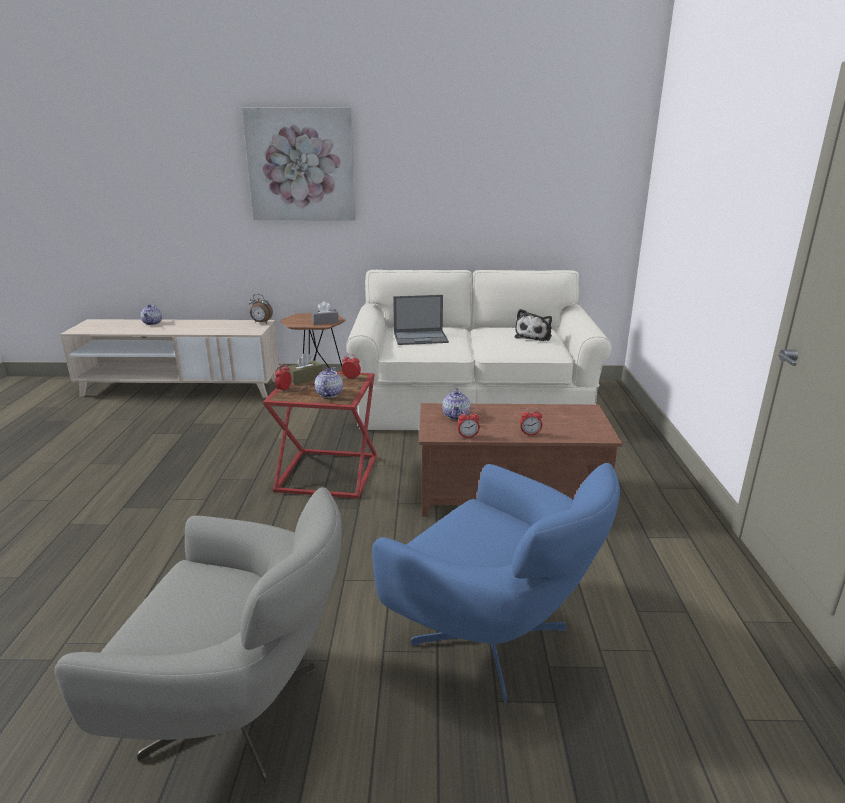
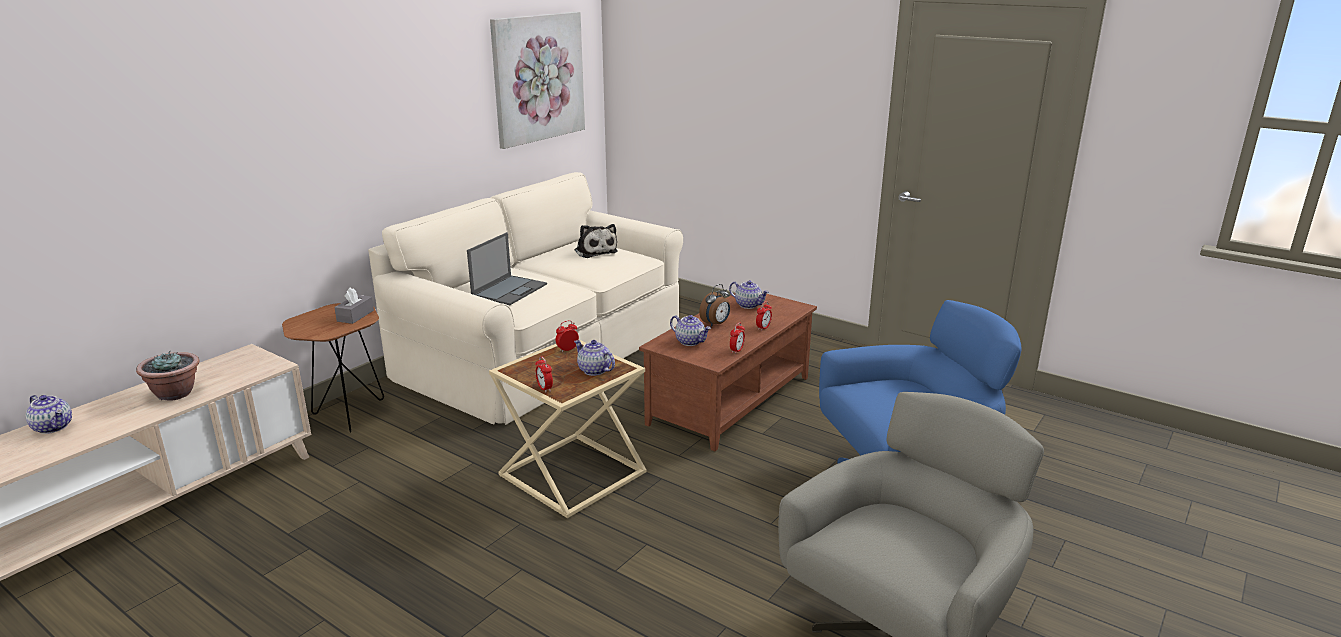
camera: 55 degrees left, 0 degrees up
(203, 327) = (175, 393): none -> potted plant
(261, 322) = (244, 353): alarm clock -> alarm clock (716, 324)
(301, 165) = (258, 99): picture -> picture (538, 78)
(305, 378) = (531, 371): brown tissue box -> none
(325, 474) = (572, 476): red side table -> beige side table
(565, 416) = (748, 305): none -> teapot

